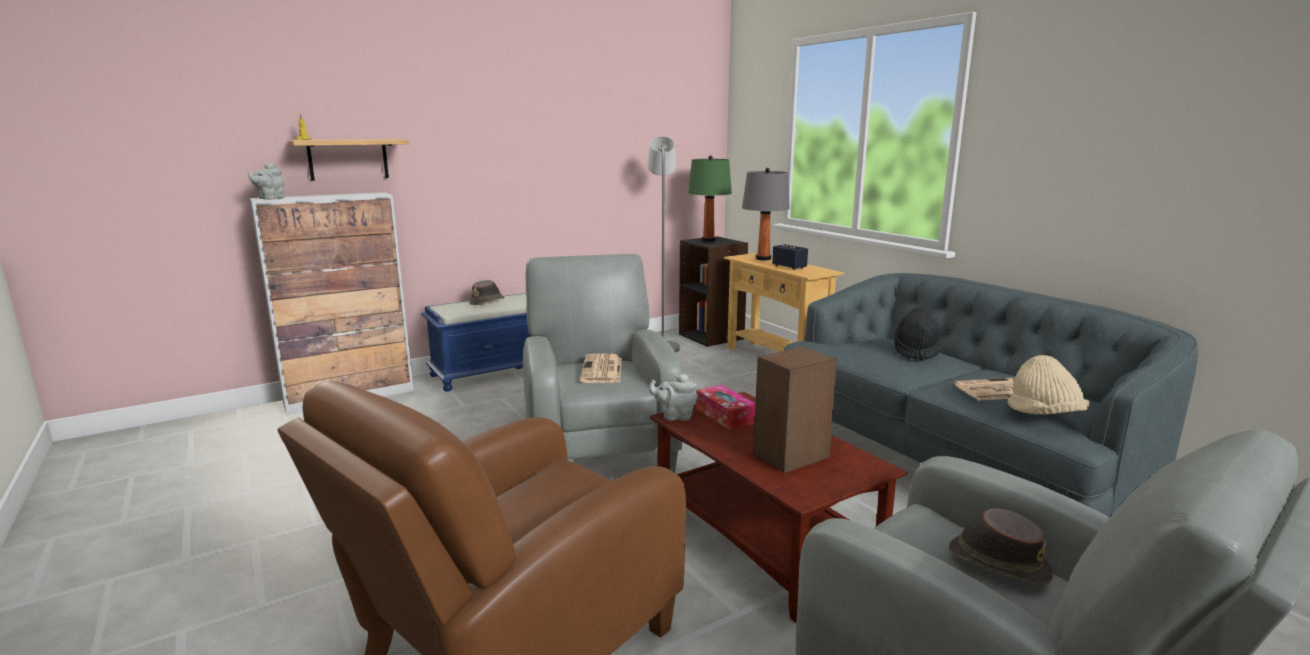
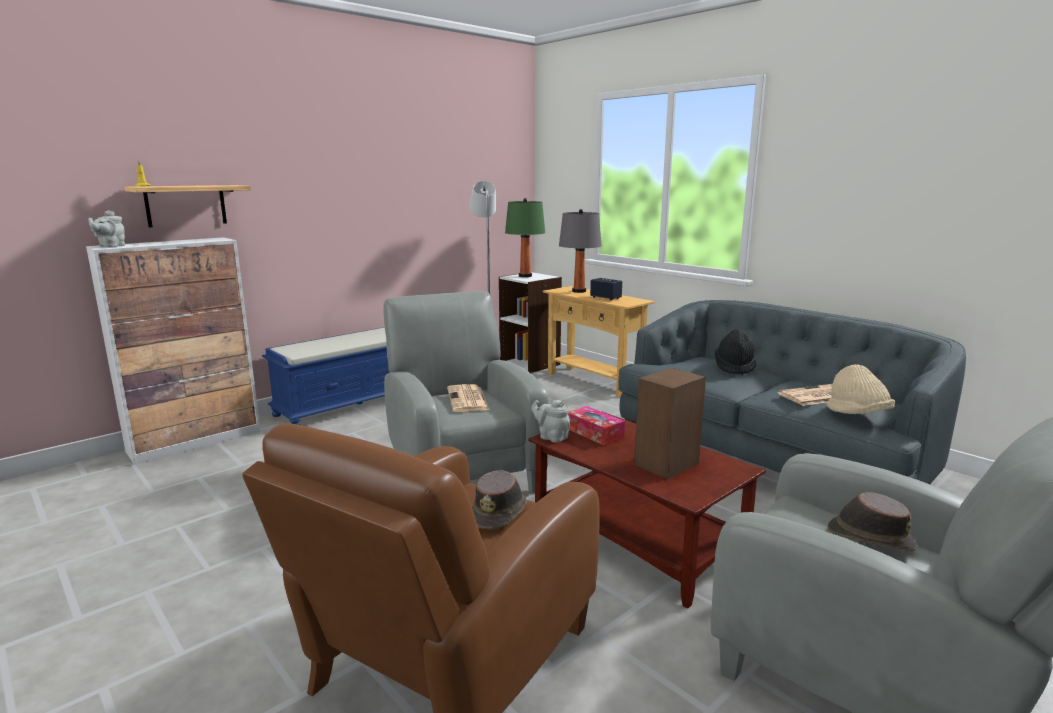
camera: 10 degrees left, 0 degrees up
(487, 302) = (327, 341): brown hat -> brown hat (500, 512)
(675, 416) = (551, 437): grey teapot -> grey teapot turned 45 degrees clockwise
(712, 336) = (530, 364): black bookcase -> white bookcase

